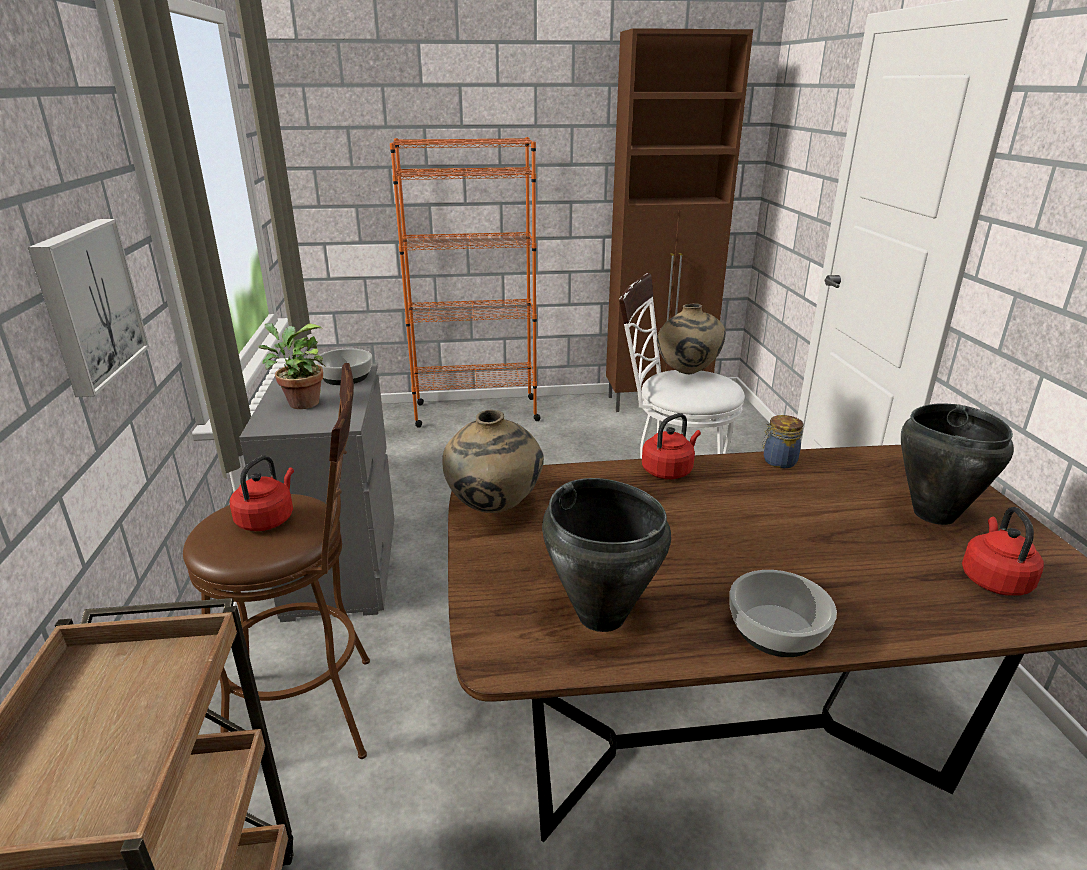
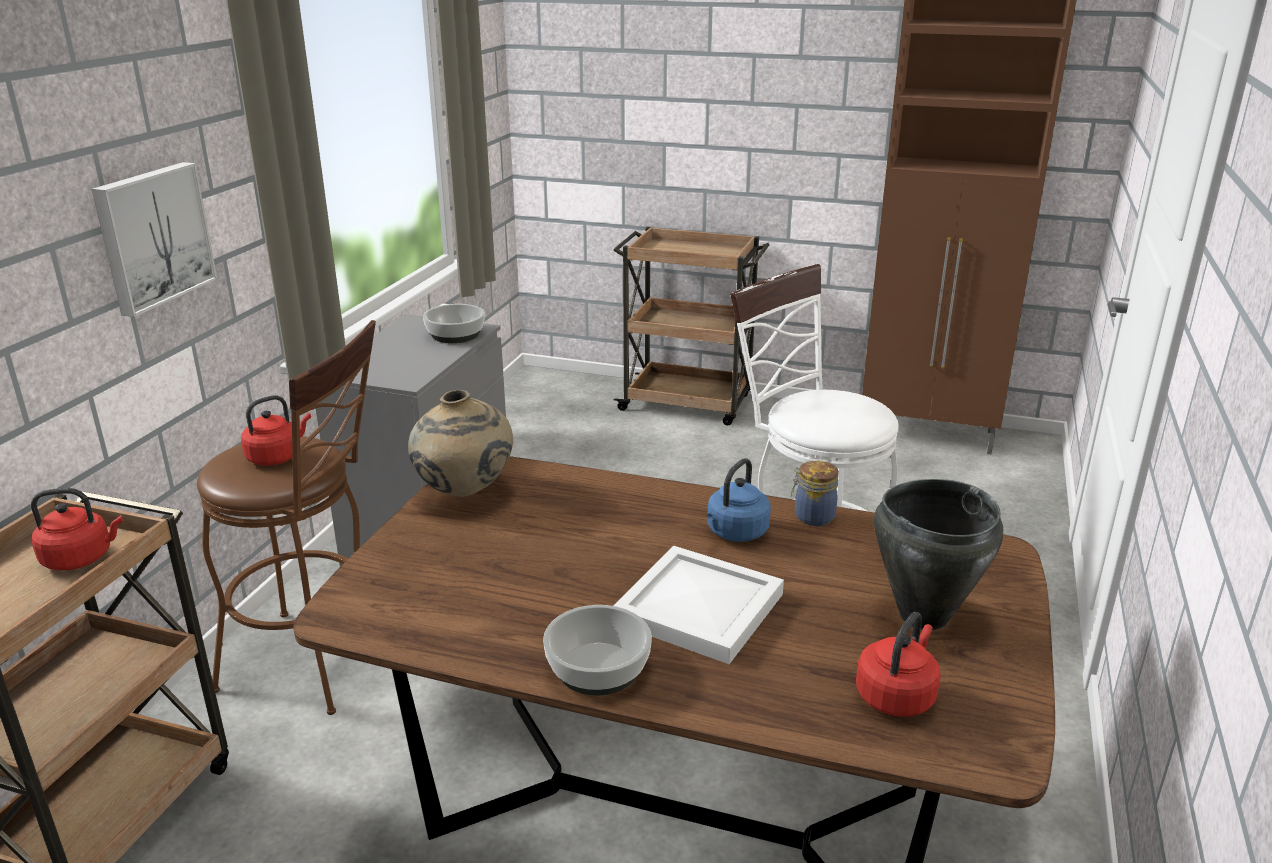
camera: 25 degrees right, 0 degrees up
(300, 403) = (390, 354): potted plant -> none
(476, 412) = (688, 403): orange bookcase -> brown cart
(601, 615) = (456, 608): black cooking pot -> none
(669, 471) = (677, 498): red kettle -> red kettle (81, 558)
(686, 374) = (837, 397): beige vase -> none
(742, 487) = (735, 533): none -> blue kettle
(789, 553) = (701, 607): none -> white tray

